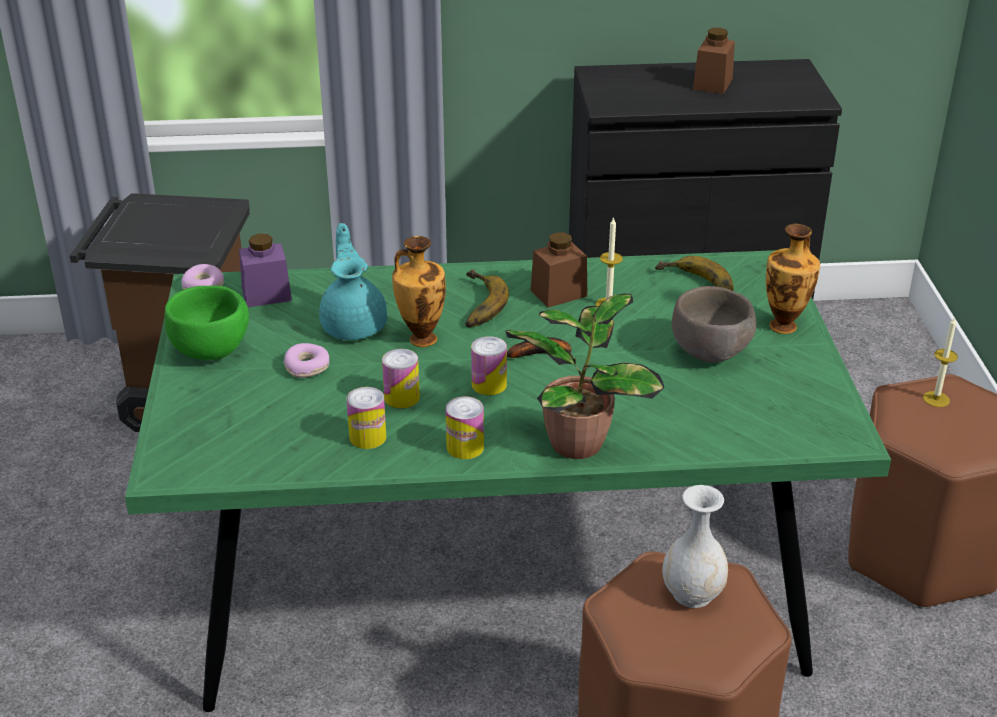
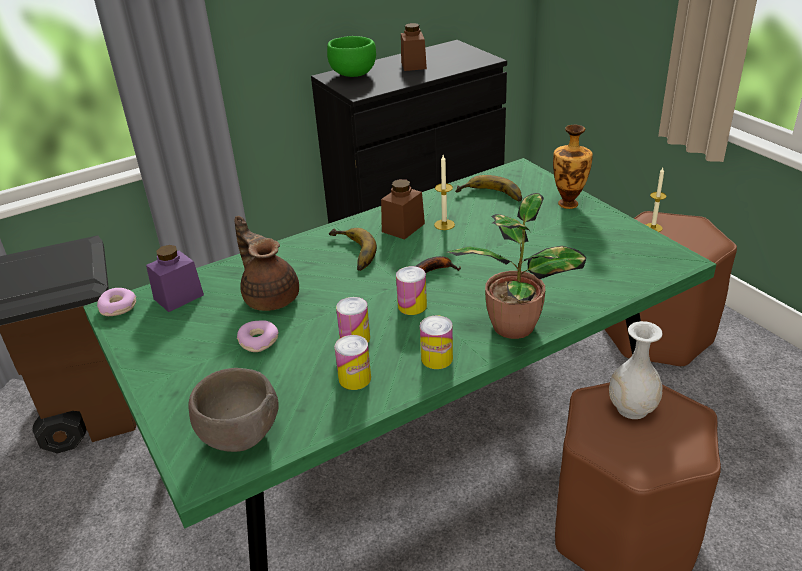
camera: 25 degrees left, 0 degrees up
(211, 351) = (165, 356): green bowl -> green bowl (353, 75)
(354, 325) = (270, 296): turquoise teapot -> brown teapot
(421, 339) = (331, 290): vase -> none
(710, 353) = (540, 234): brown bowl -> brown bowl (240, 436)

